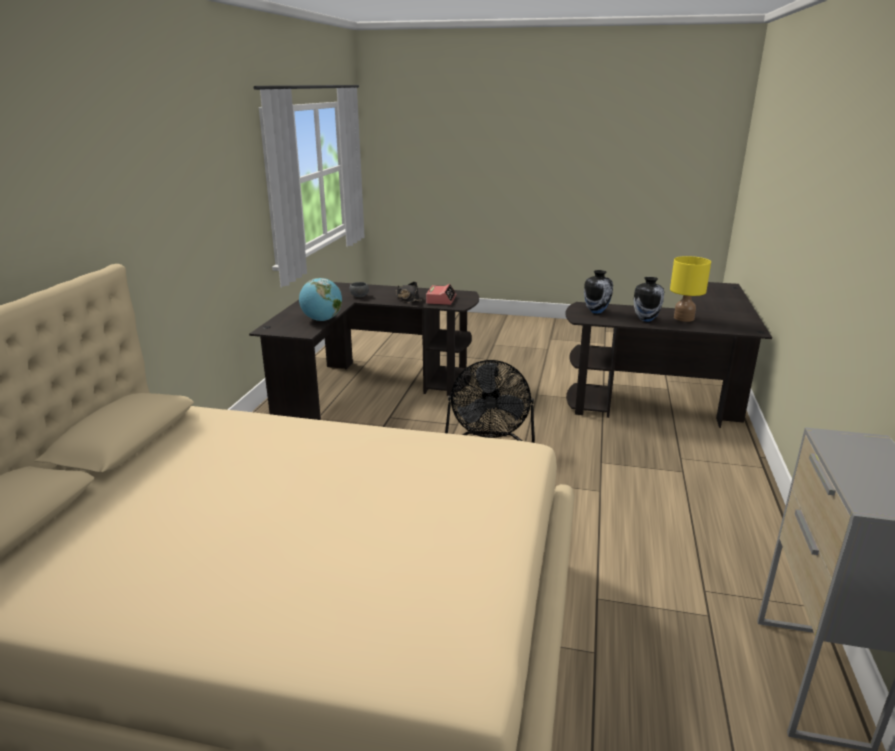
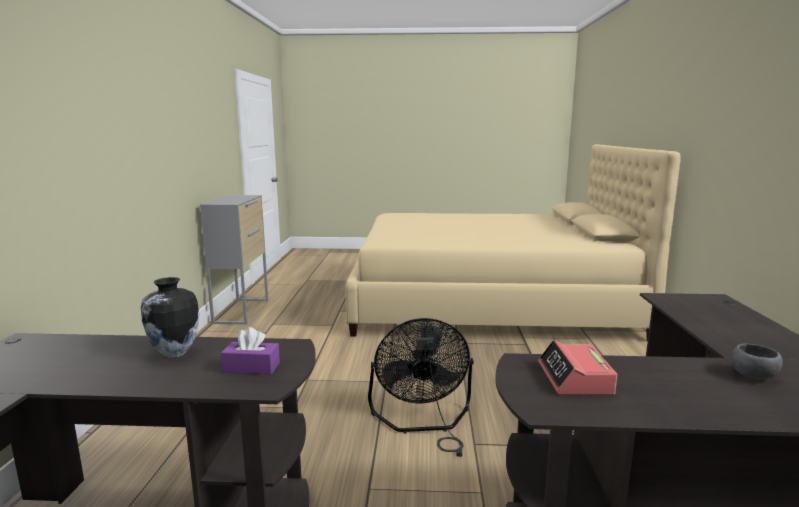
camera: 170 degrees right, 10 degrees down
(322, 320) = (687, 316): globe -> none
(408, 299) = (645, 376): black hat -> none
(596, 311) = (251, 367): vase -> purple tissue box
(683, 318) = (97, 361): yellow table lamp -> none

